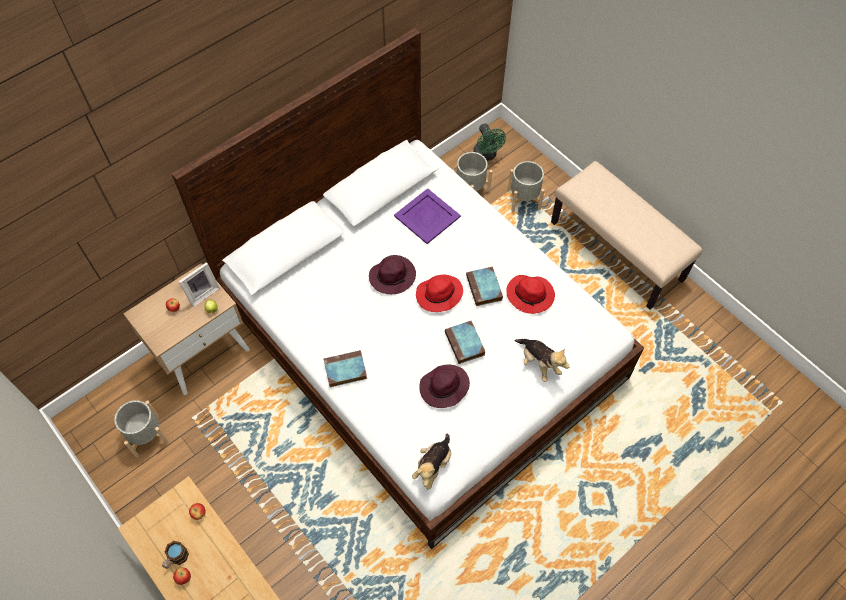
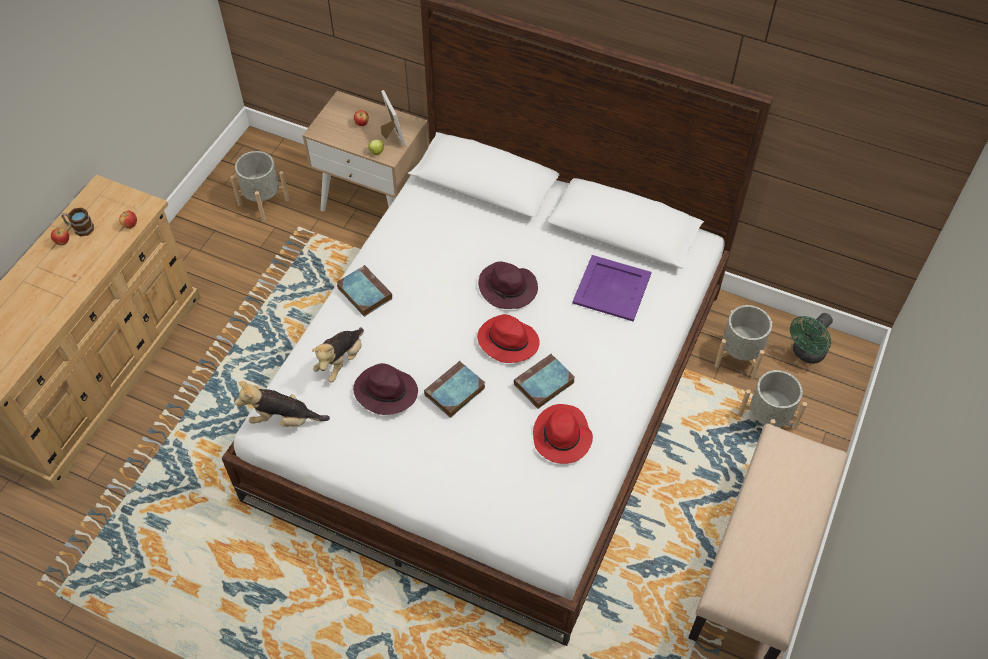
camera: 65 degrees right, 5 degrees down
(202, 293) = (391, 136): picture frame -> picture frame turned 135 degrees counterclockwise
(538, 363) = (469, 480): plush toy -> plush toy (341, 361)

